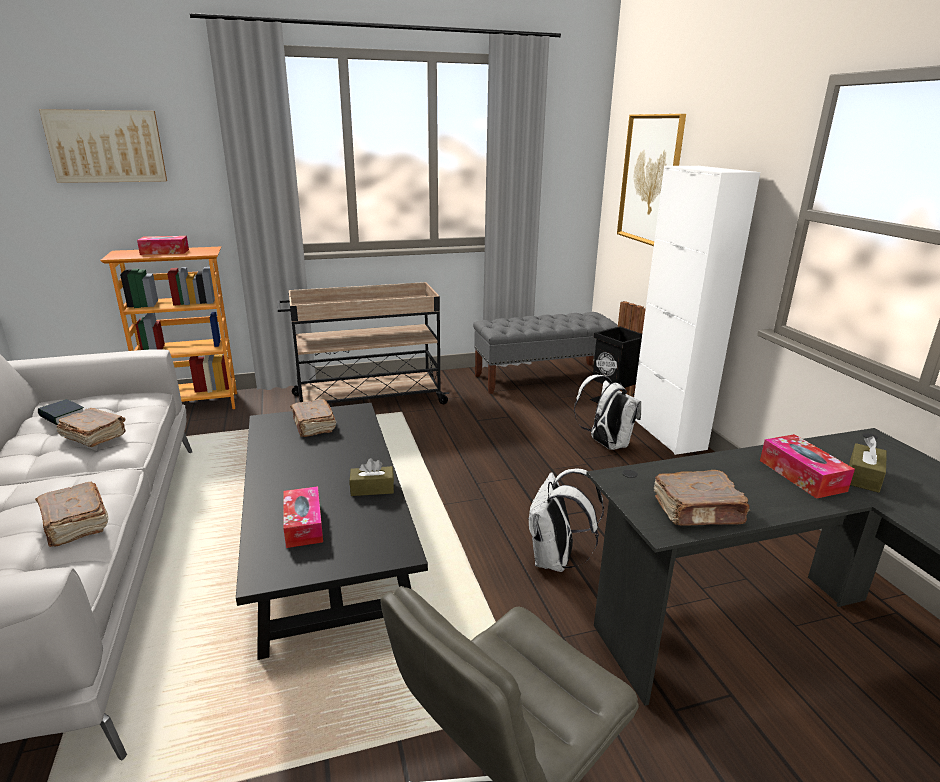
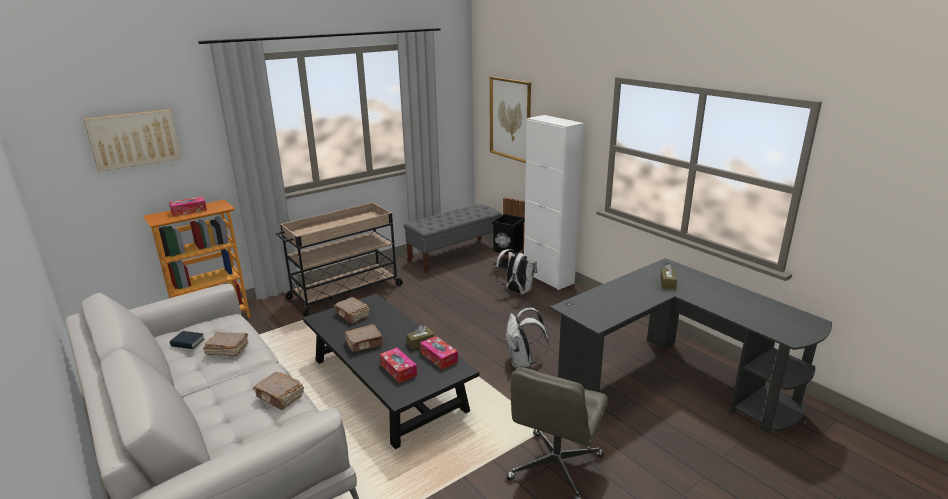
camera: 20 degrees left, 0 degrees up
(698, 512) = (608, 314): brown book -> brown book (365, 344)
(802, 475) = (643, 288): tissue box -> tissue box (439, 357)

